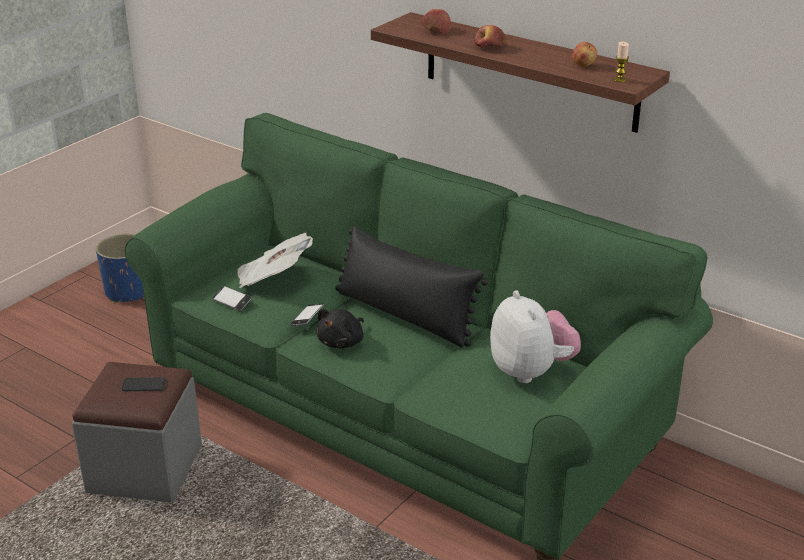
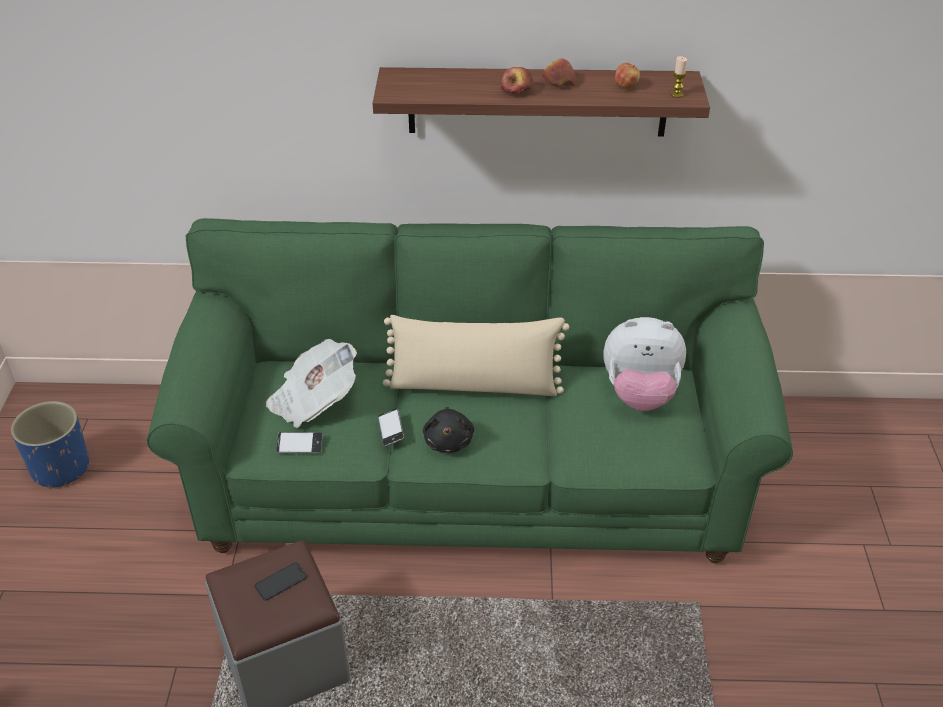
camera: 35 degrees left, 10 degrees up
(405, 315) = (474, 385): black pillow -> beige pillow
(436, 30) = (438, 84): apple -> apple (558, 82)
(531, 371) = (640, 394): plush toy -> plush toy turned 150 degrees clockwise

